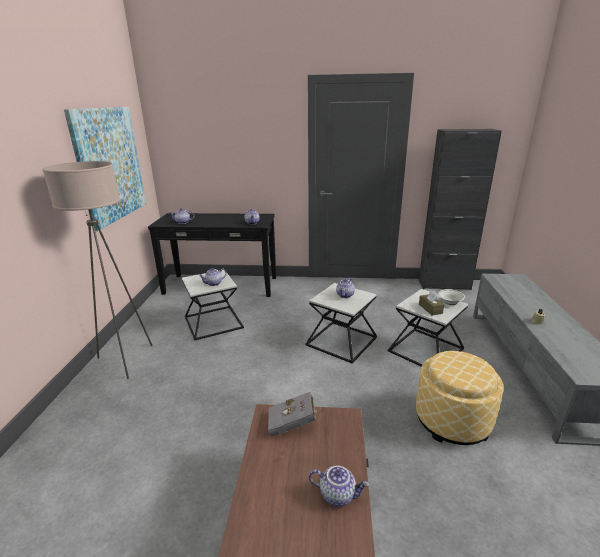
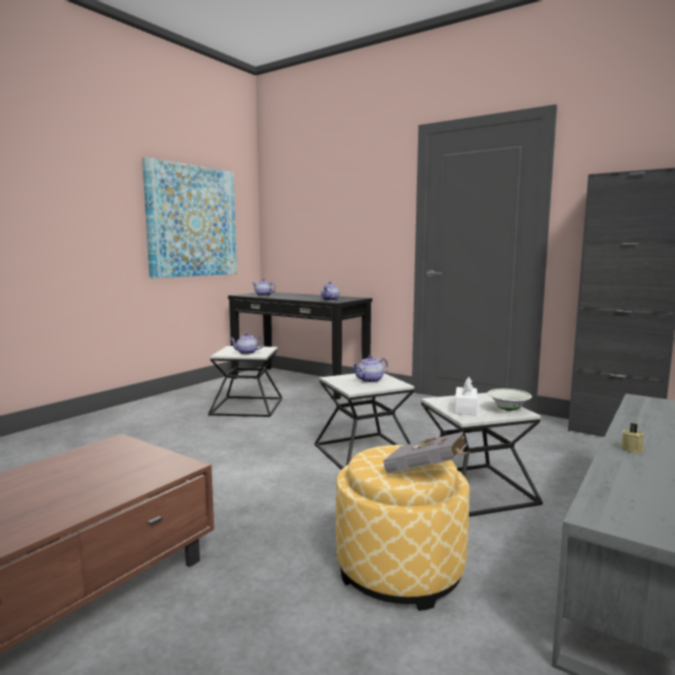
camera: 30 degrees right, 15 degrees down
(126, 360) = (130, 415): beige floor lamp -> none
(294, 424) = (122, 455): grey book -> grey book (428, 473)
(338, 494) = (52, 511): teapot -> none
(430, 309) = (465, 408): brown tissue box -> white tissue box

